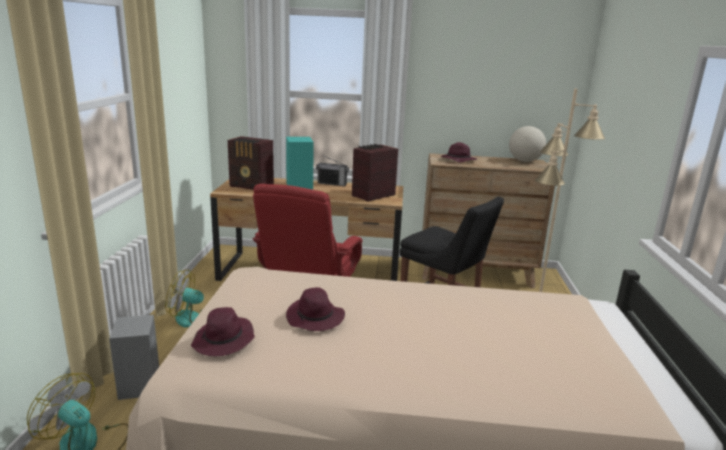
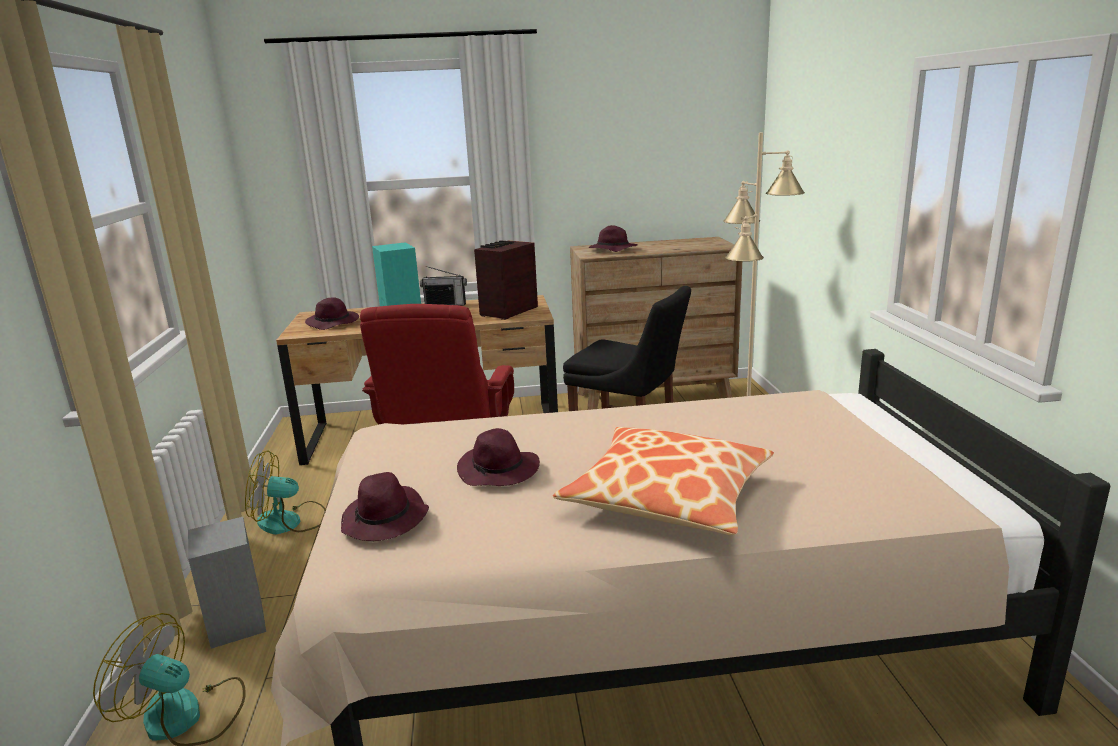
camera: 10 degrees left, 0 degrees up
(252, 186) = (333, 323): radio -> purple hat
(426, 362) = (667, 497): none -> pillow
(524, 161) = (697, 240): globe -> none

